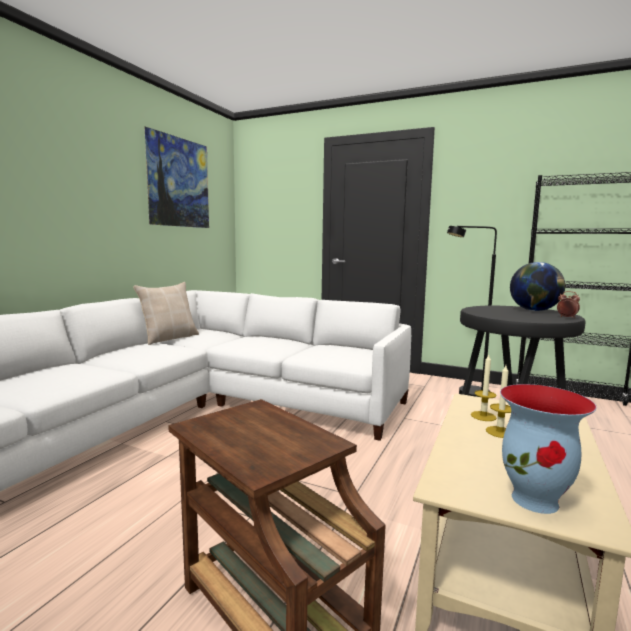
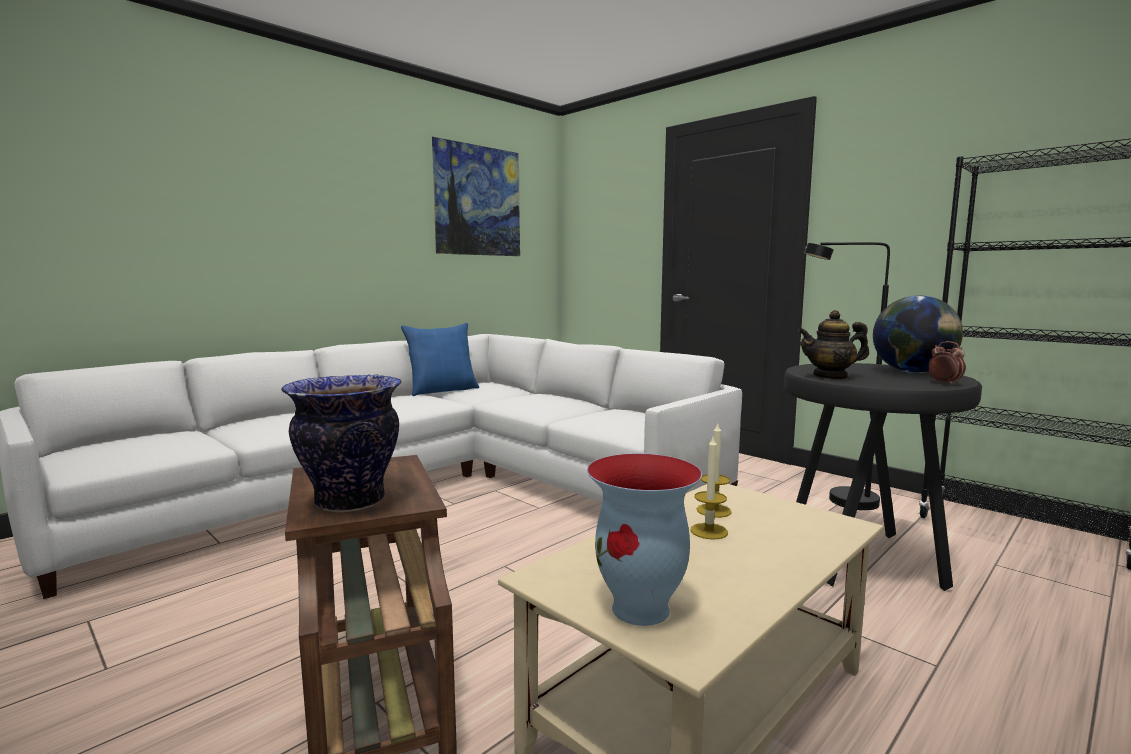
camera: 20 degrees right, 0 degrees up
(169, 338) = (442, 390): beige pillow -> blue pillow
(269, 451) = (348, 501): none -> vase
(500, 316) = (830, 377): none -> teapot

